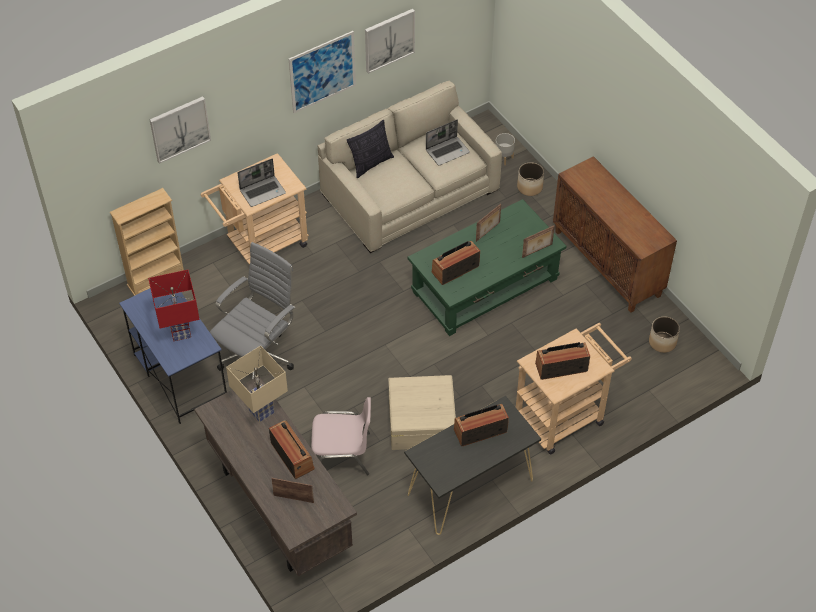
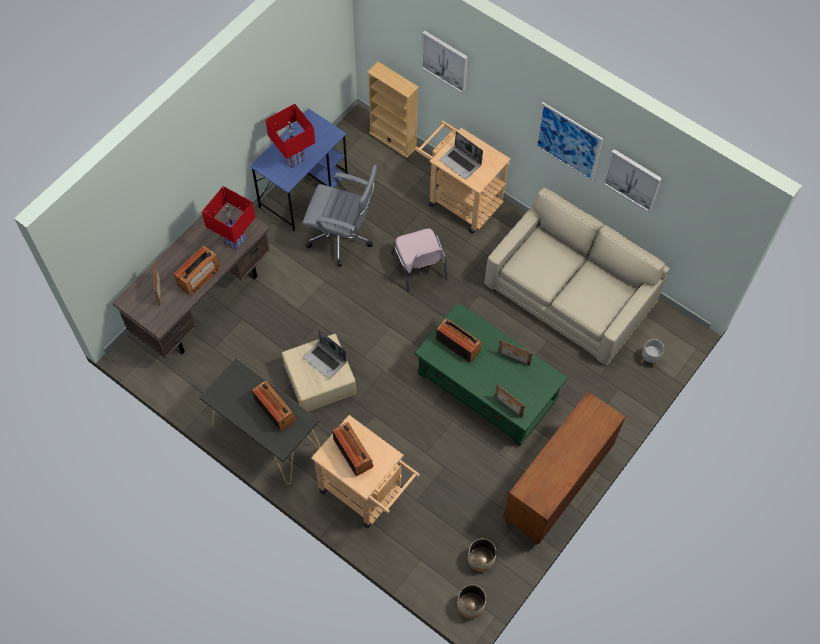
camera: 70 degrees right, 10 degrees up
(261, 412) = (234, 240): beige table lamp -> red table lamp
(342, 454) = (268, 330): pink chair -> pink chair (419, 267)
(371, 164) = (555, 241): pillow -> none
(447, 151) = (599, 297): laptop -> laptop (325, 360)
(530, 187) = (623, 392): planter -> planter (471, 605)

